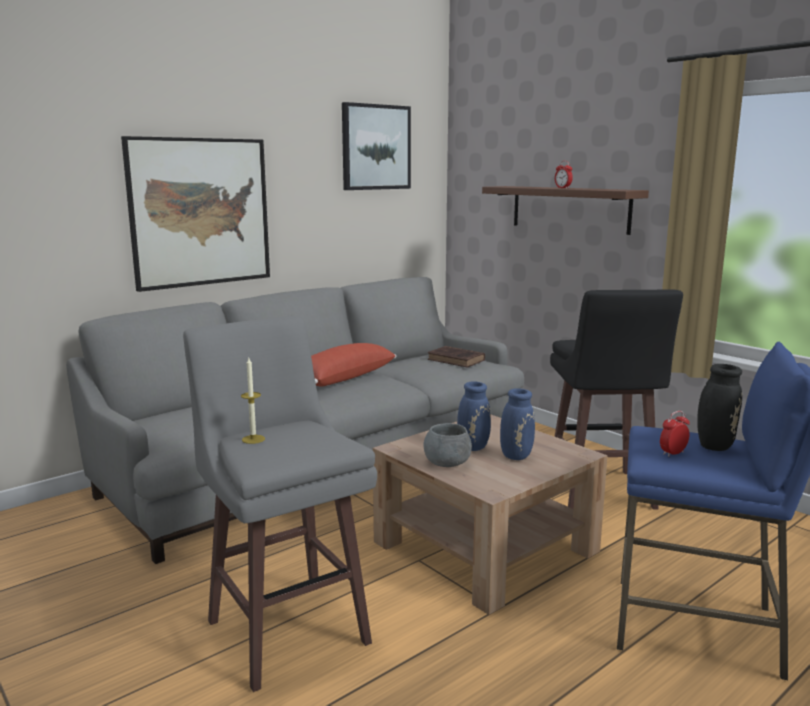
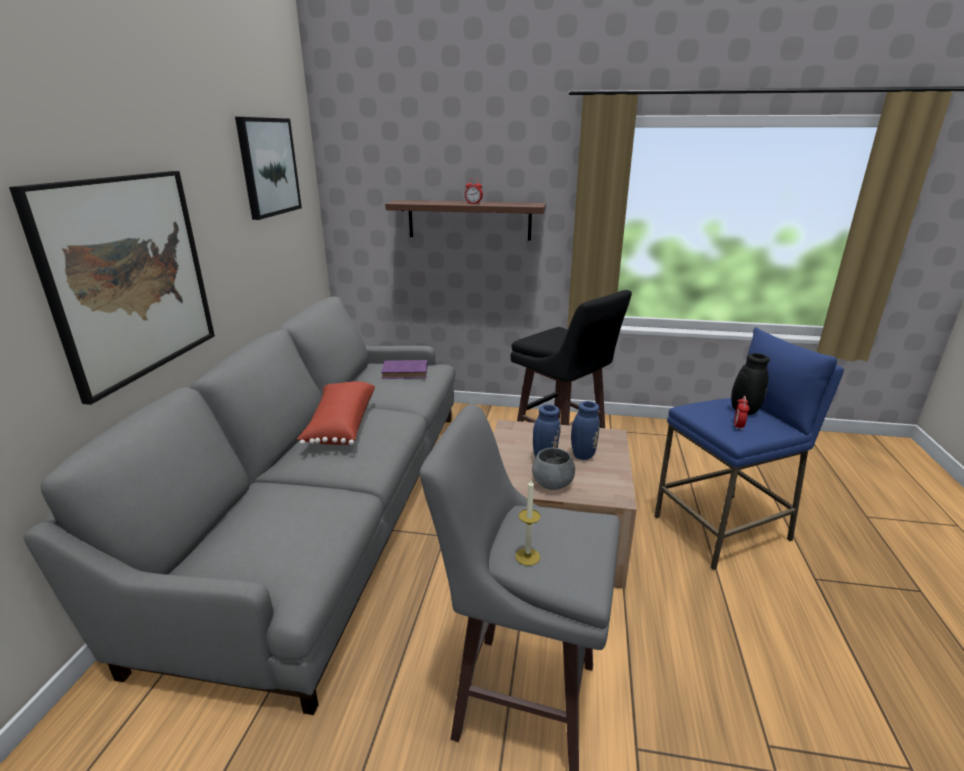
camera: 40 degrees left, 10 degrees up
(457, 360) = (406, 372): brown book -> purple book

